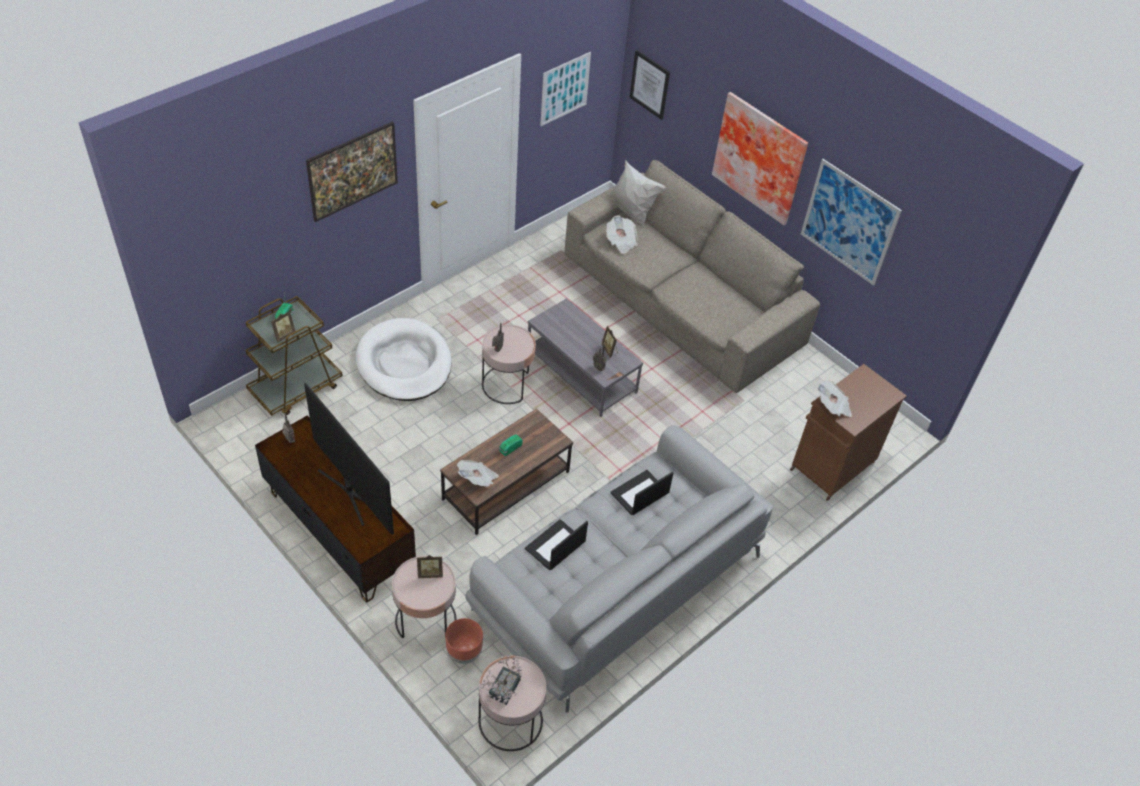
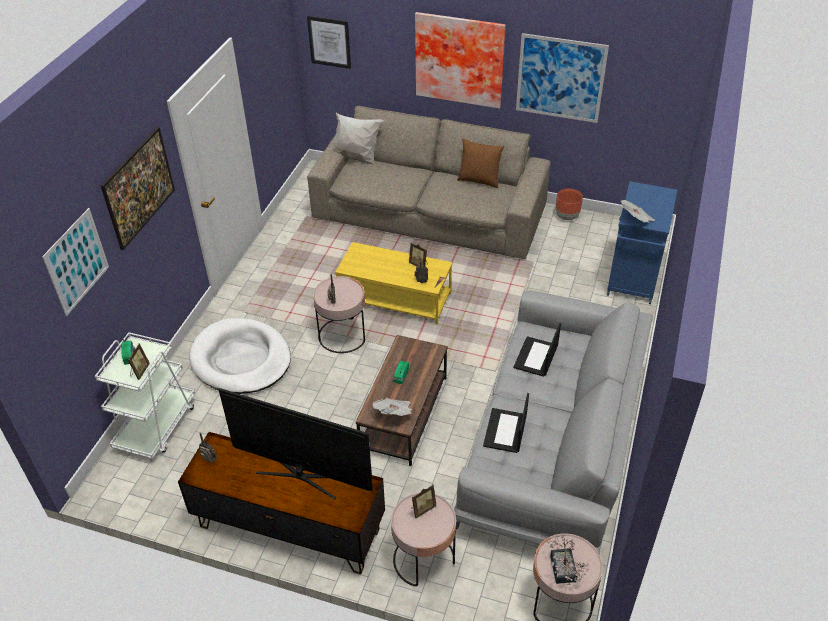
camera: 25 degrees left, 5 degrees down
(296, 388) = (156, 425): brown cart -> white cart
(464, 653) = (478, 568): brown planter -> brown planter (567, 216)
(565, 89) = (266, 66): picture -> picture (77, 261)
(582, 372) = (395, 298): grey coffee table -> yellow coffee table
(621, 241) = (365, 181): newspaper -> none
(733, 290) = (479, 180): none -> brown pillow
(831, 467) = (633, 279): brown cabinet -> blue cabinet

